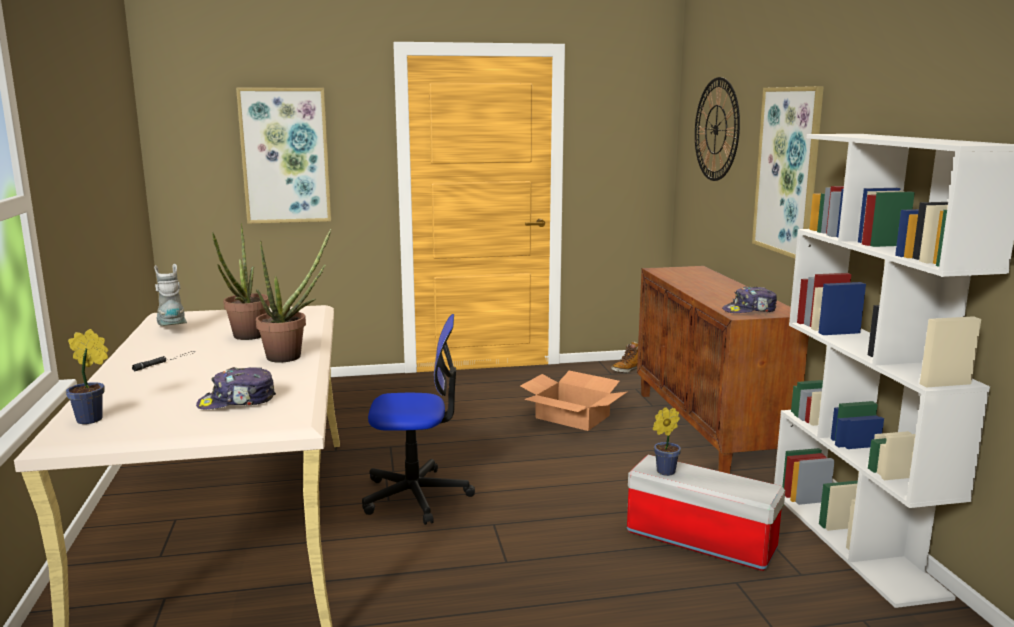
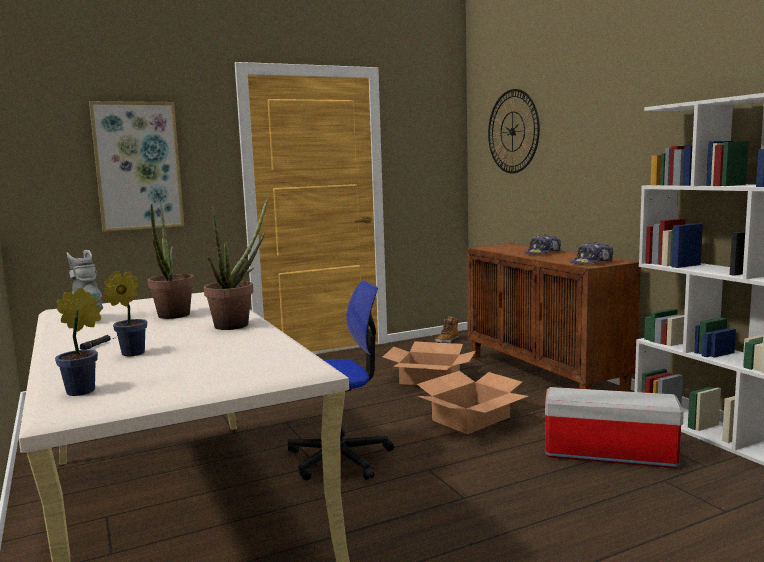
camera: 15 degrees left, 5 degrees down
(237, 402) = (229, 360): cap -> cap (543, 253)
(581, 472) = (471, 418): none -> cardboard box
(663, 472) = (575, 397): potted plant -> potted plant (130, 354)
(788, 171) = (598, 151): picture -> none

